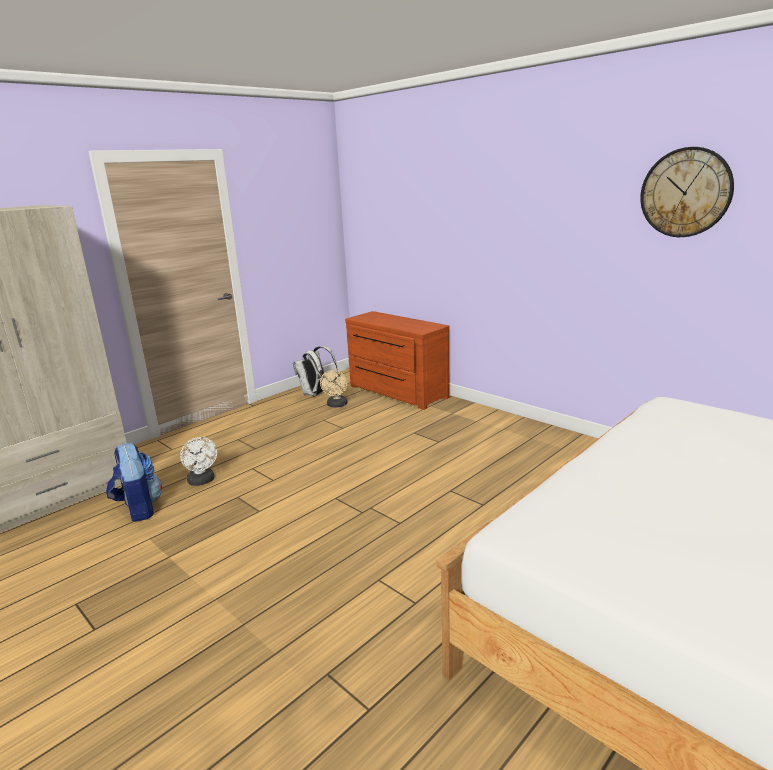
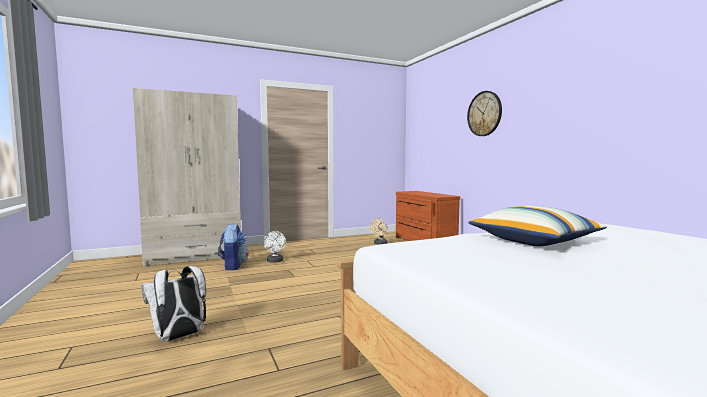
camera: 20 degrees right, 15 degrees down
(316, 394) = (371, 238): white backpack -> white backpack (179, 337)
(658, 479) = (534, 241): none -> pillow
(685, 193) = (619, 80): wall clock -> wall clock (484, 113)

